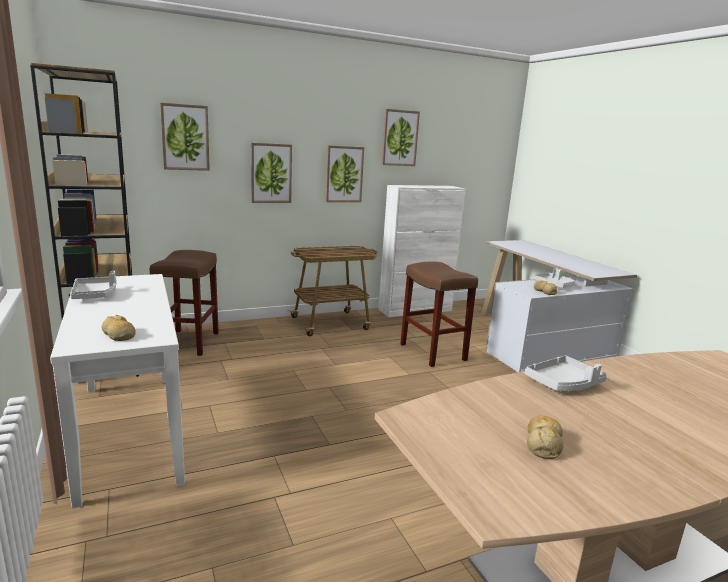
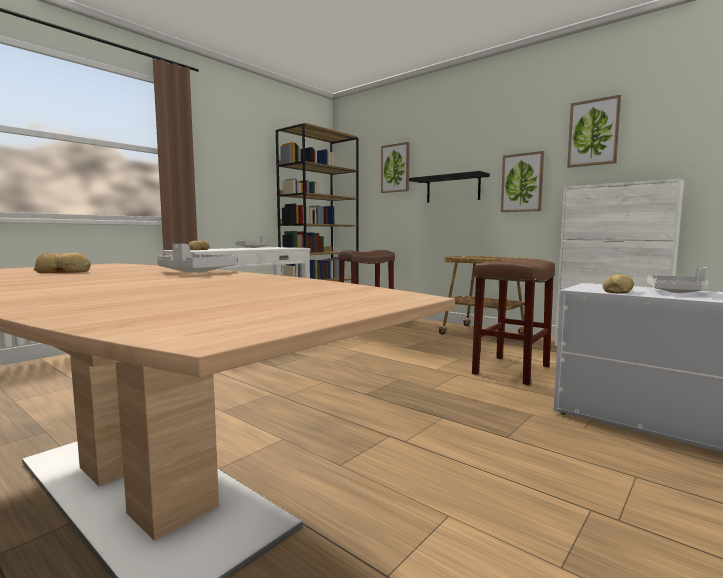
camera: 65 degrees right, 10 degrees down
(271, 173) = (453, 189): picture -> black shelf

